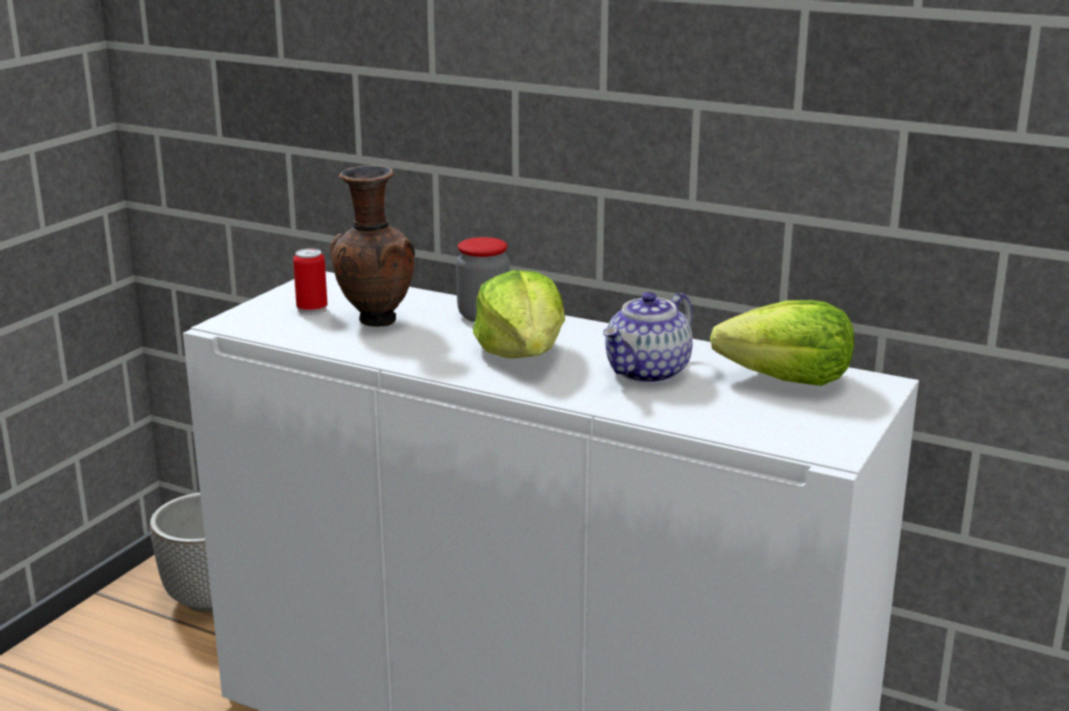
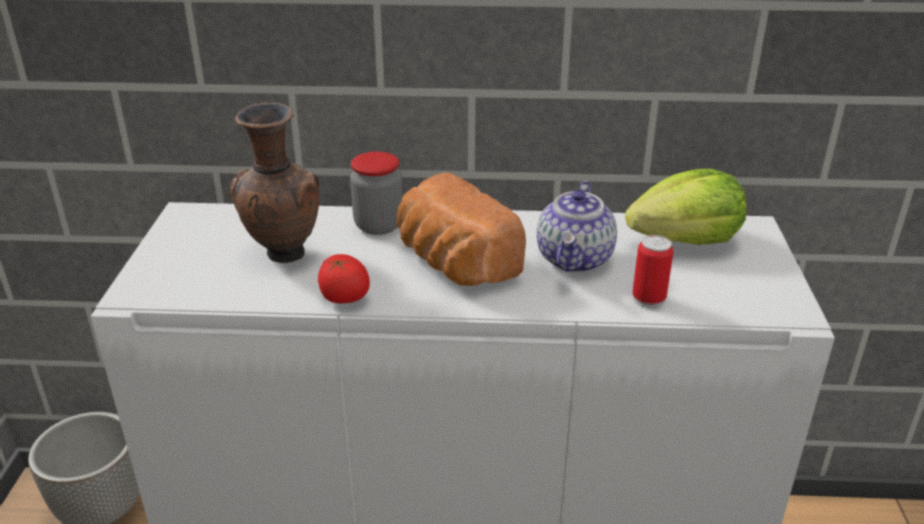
camera: 25 degrees left, 10 degrees up
(312, 309) = (208, 254): can -> can (648, 299)
(397, 359) = (344, 298): none -> tomato
(523, 354) = (452, 263): lettuce -> bread

